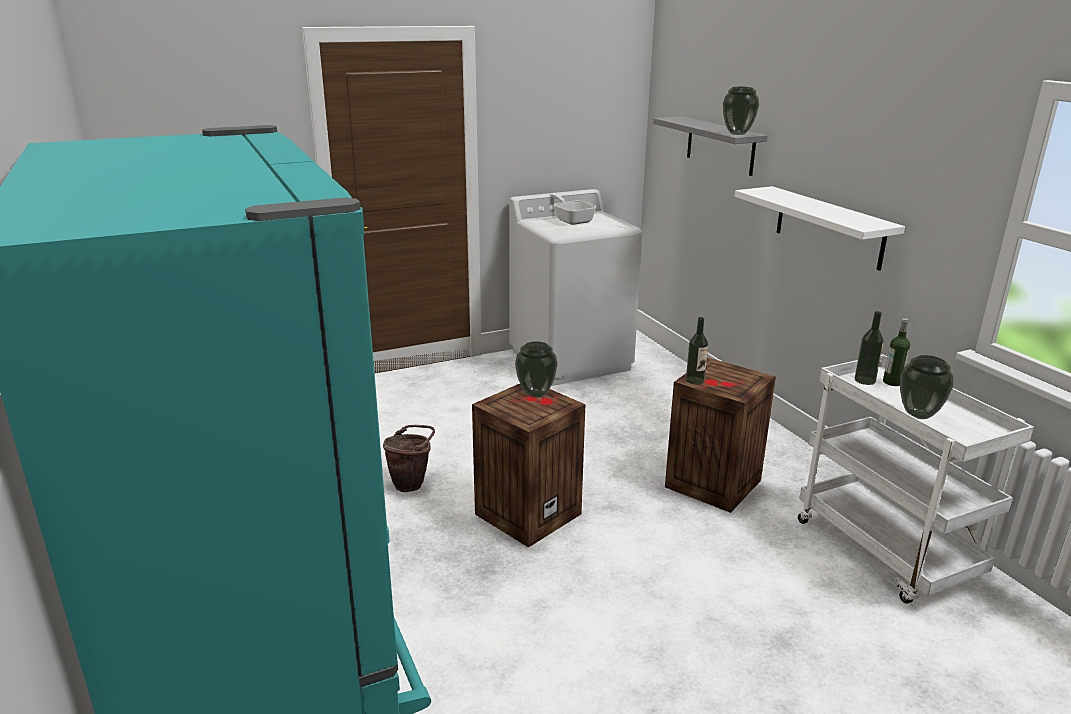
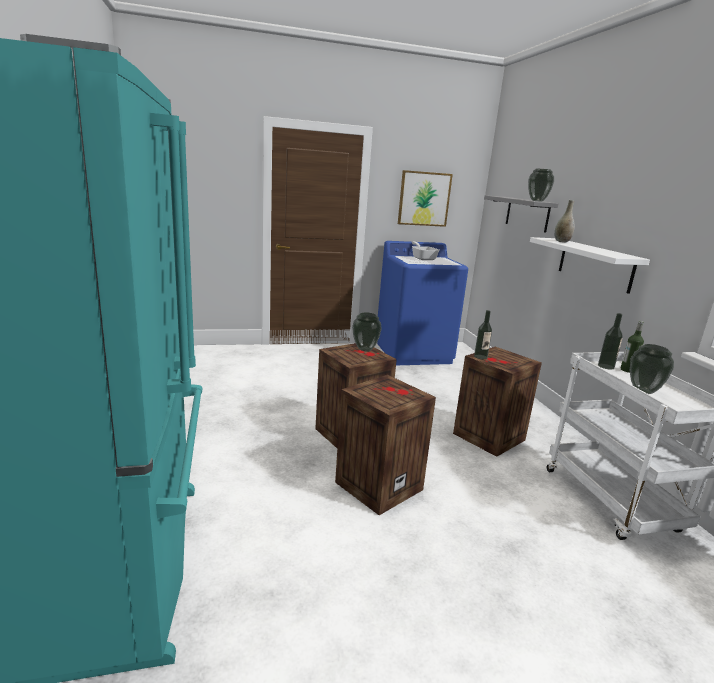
camera: 10 degrees right, 5 degrees down
(412, 483) = (281, 405): brown bucket -> none
(561, 126) = (424, 199): none -> picture
(571, 360) = (414, 353): white washing machine -> blue washing machine
(591, 585) = (379, 485): none -> crate
(780, 196) = (562, 241): none -> grey vase

